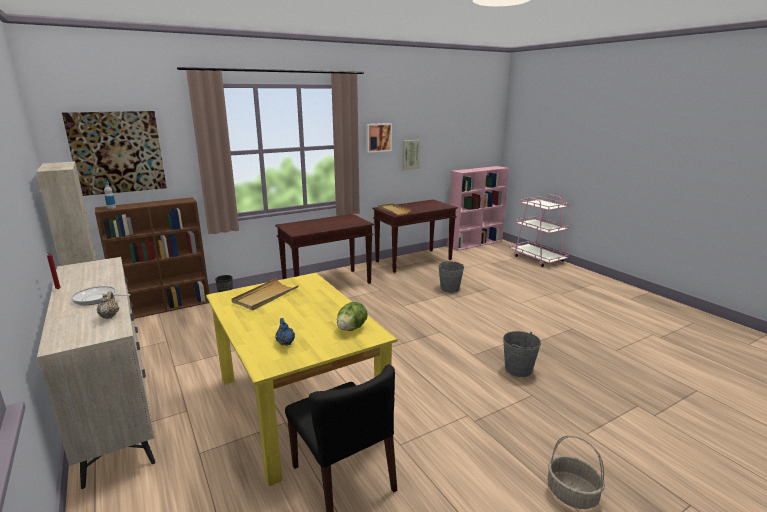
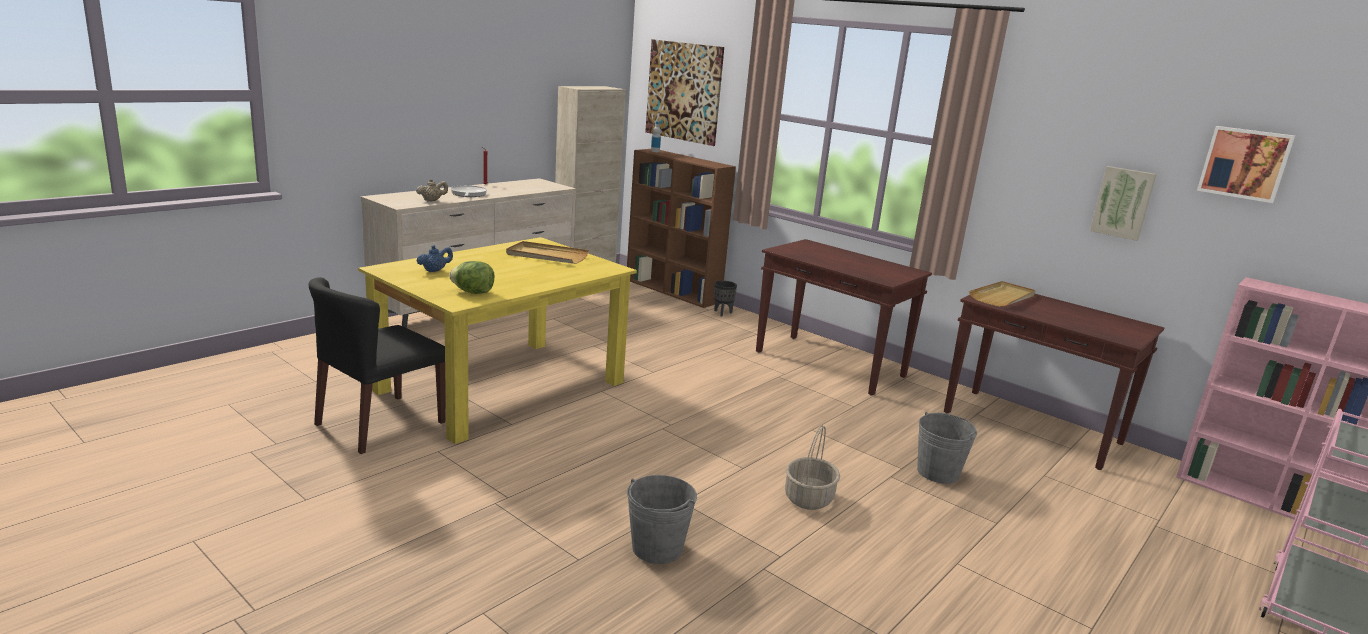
camera: 70 degrees right, 0 degrees up
(378, 137) = (1045, 146): picture -> picture (1245, 163)
(571, 494) = (345, 580): basket -> basket (808, 497)

